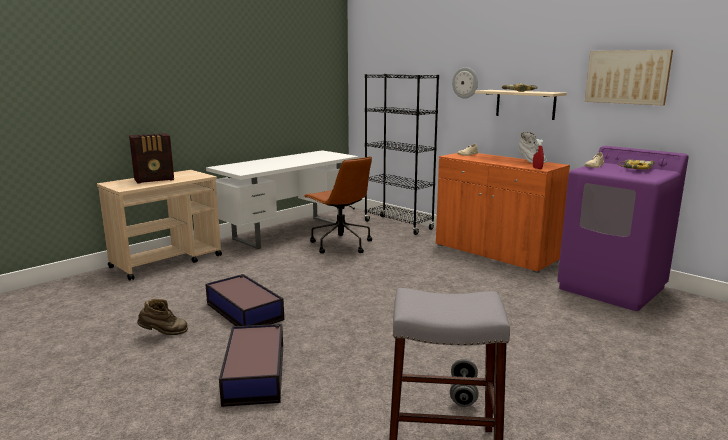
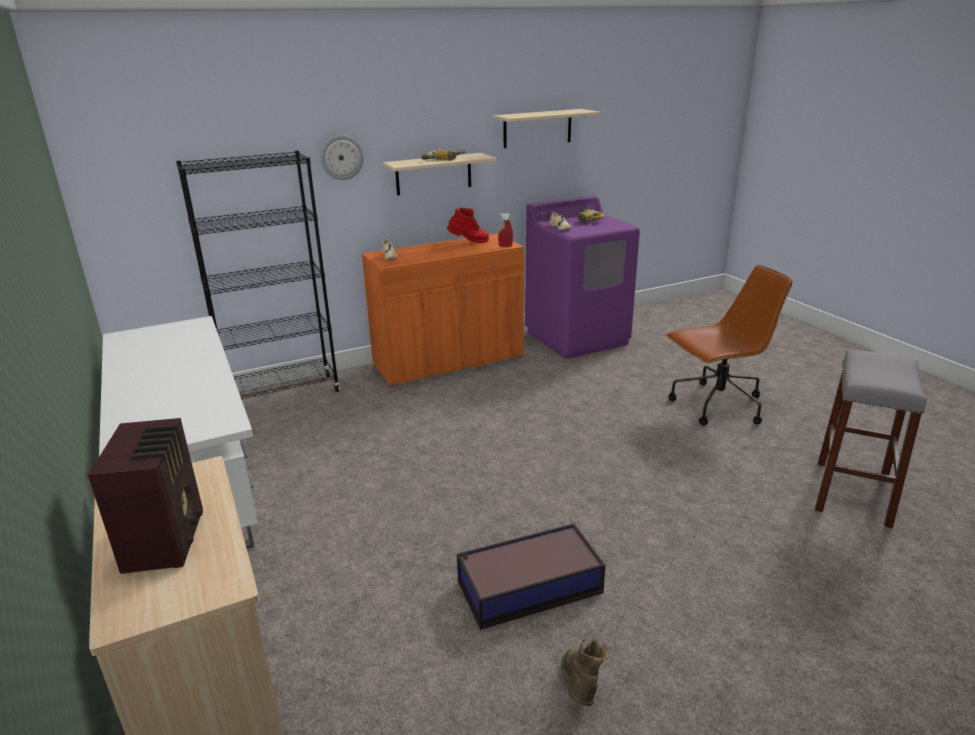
camera: 70 degrees left, 10 degrees up
(255, 373) = (718, 592): storage box -> none
(340, 244) = (317, 457): brown office chair -> brown office chair (716, 406)
(463, 393) = (764, 461): grey dumbbell -> none
(530, 162) = (468, 242): white boot -> red boot
(627, 77) = (537, 128): picture -> beige shelf

